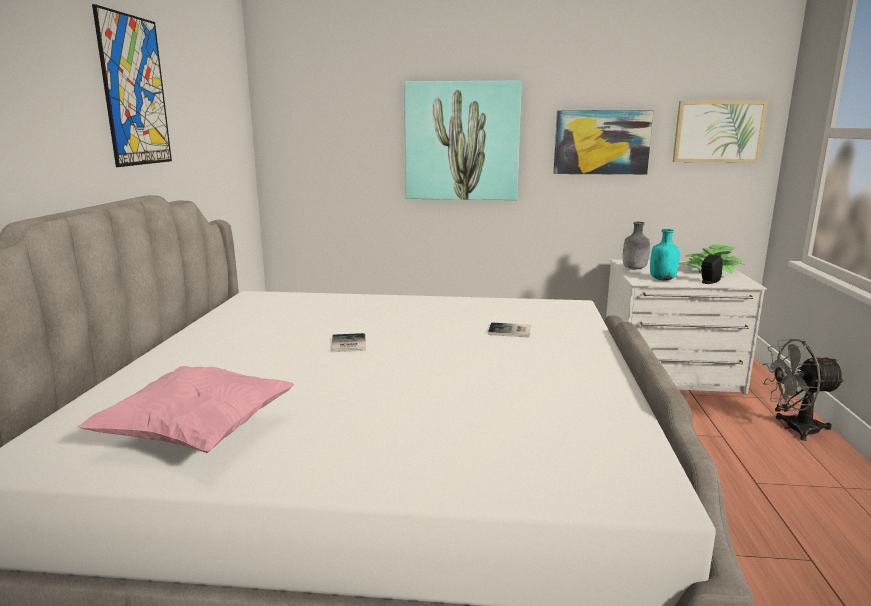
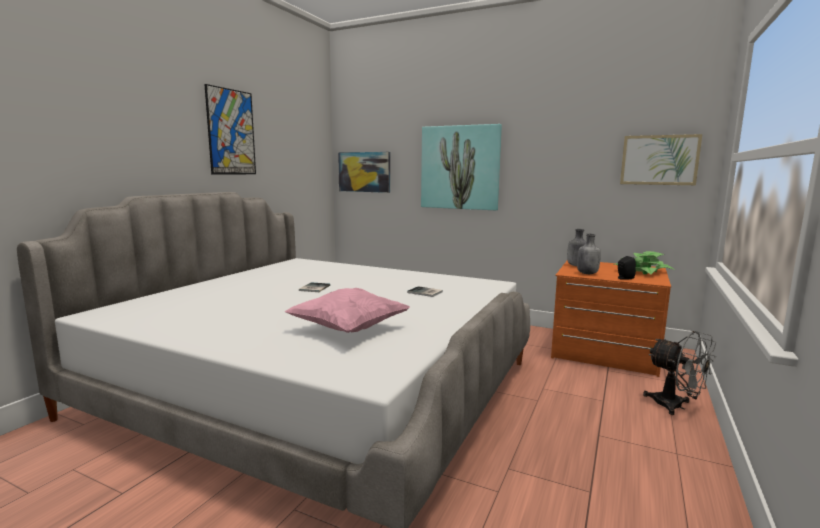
camera: 20 degrees right, 5 degrees down
(197, 435) = (176, 317): pink pillow -> pink pillow (348, 329)
(601, 142) = (562, 168): picture -> picture (364, 172)
(662, 279) = (587, 273): turquoise bottle -> grey bottle
(669, 371) = (605, 352): white dresser -> orange dresser
(793, 428) = (676, 406): grey fan -> grey fan turned 150 degrees counterclockwise

